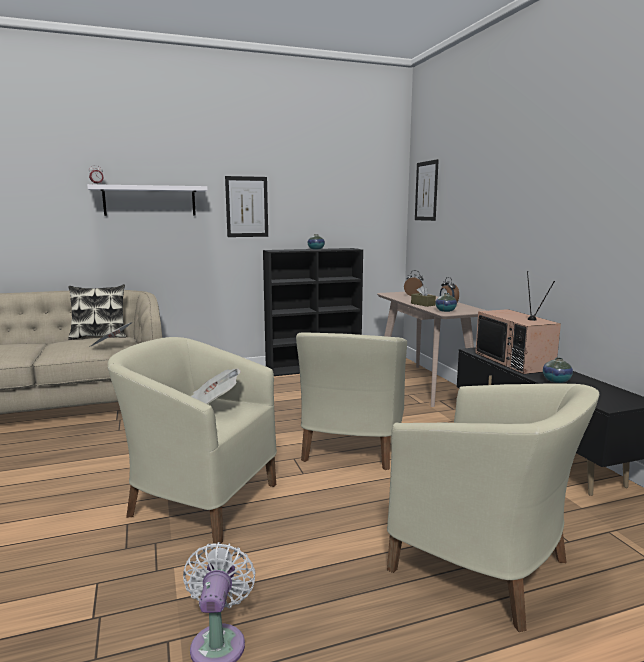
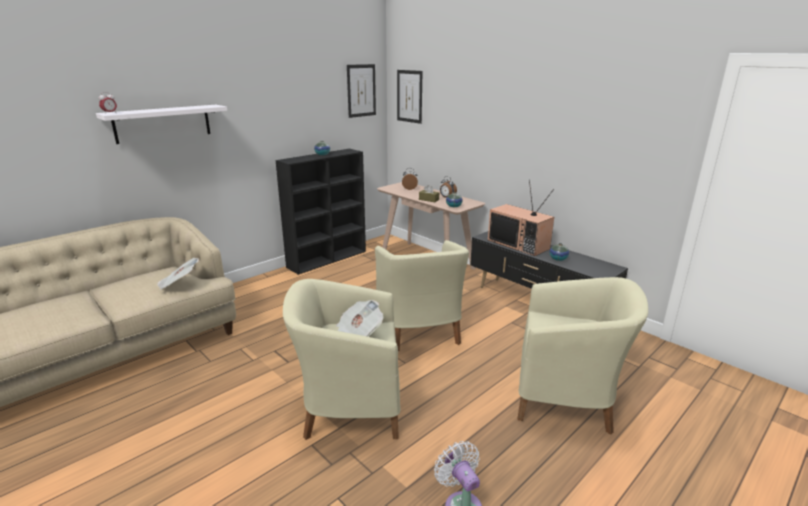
camera: 25 degrees left, 10 degrees up
(99, 336) = (143, 272): pillow -> none
(247, 207) = (257, 120): picture -> picture (361, 90)

